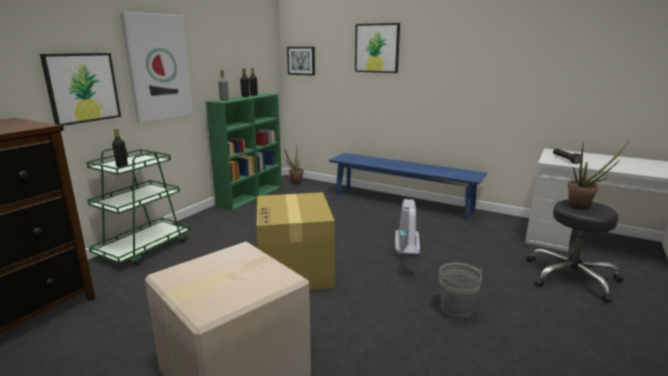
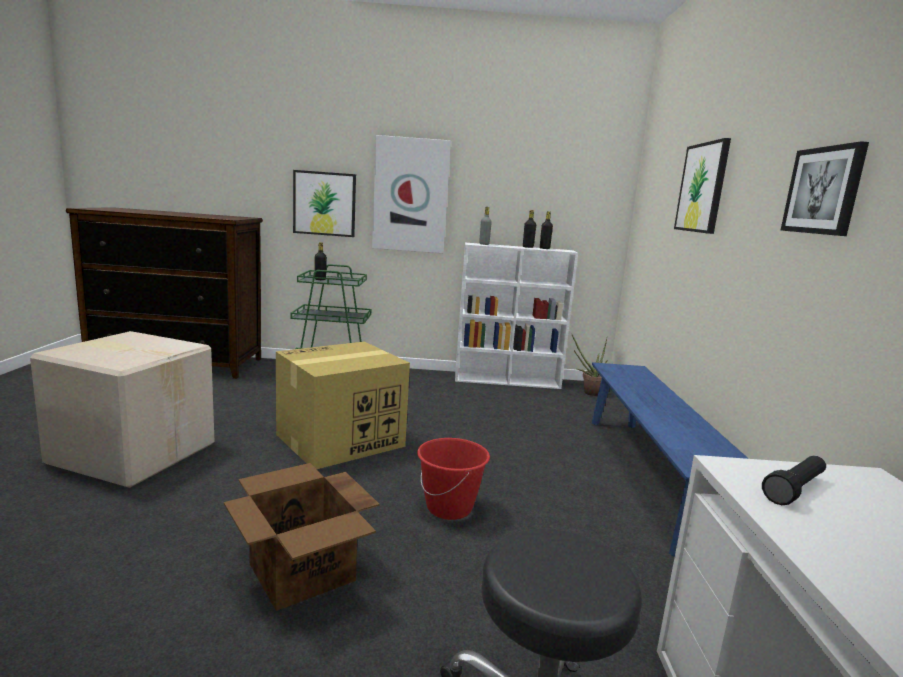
camera: 60 degrees right, 5 degrees down
(251, 196) = (508, 381): green bookcase -> white bookcase
(301, 60) = (644, 210): picture -> picture (824, 191)
(407, 254) = (449, 508): vacuum cleaner -> red bucket
(456, 310) = (302, 573): grey bucket -> cardboard box
(583, 206) = (565, 564): potted plant -> none

